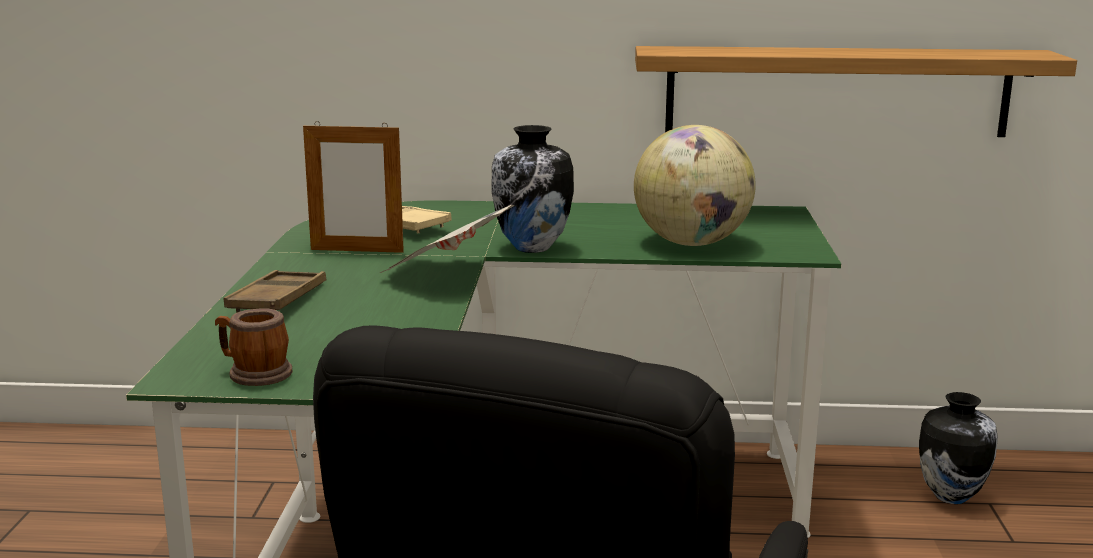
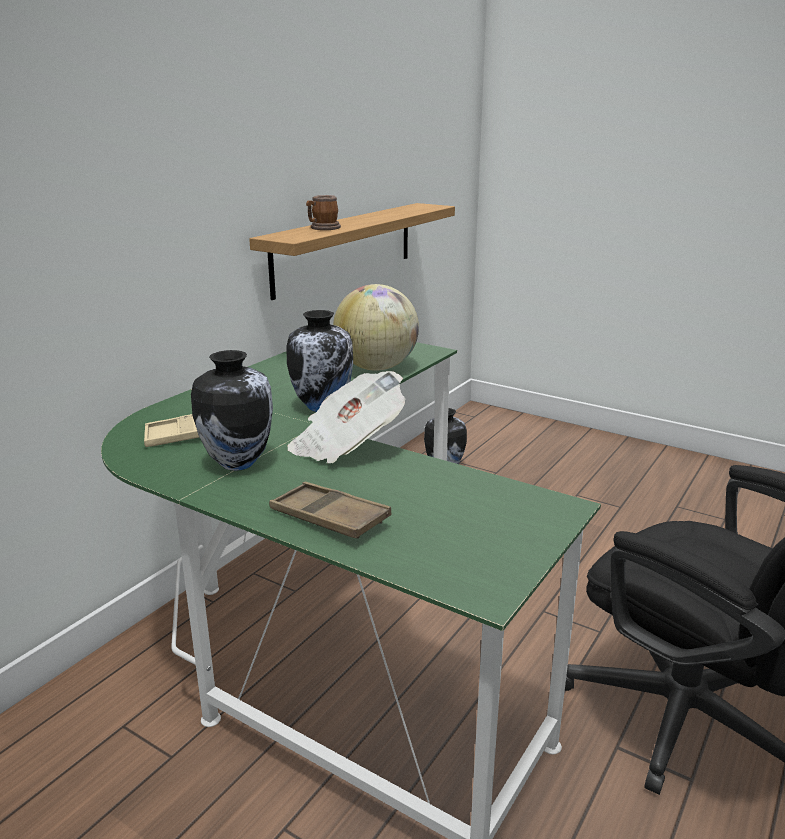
camera: 60 degrees left, 5 degrees up
(254, 373) = (501, 557): mug -> mug (322, 228)
(357, 250) = (238, 463): picture frame -> vase

